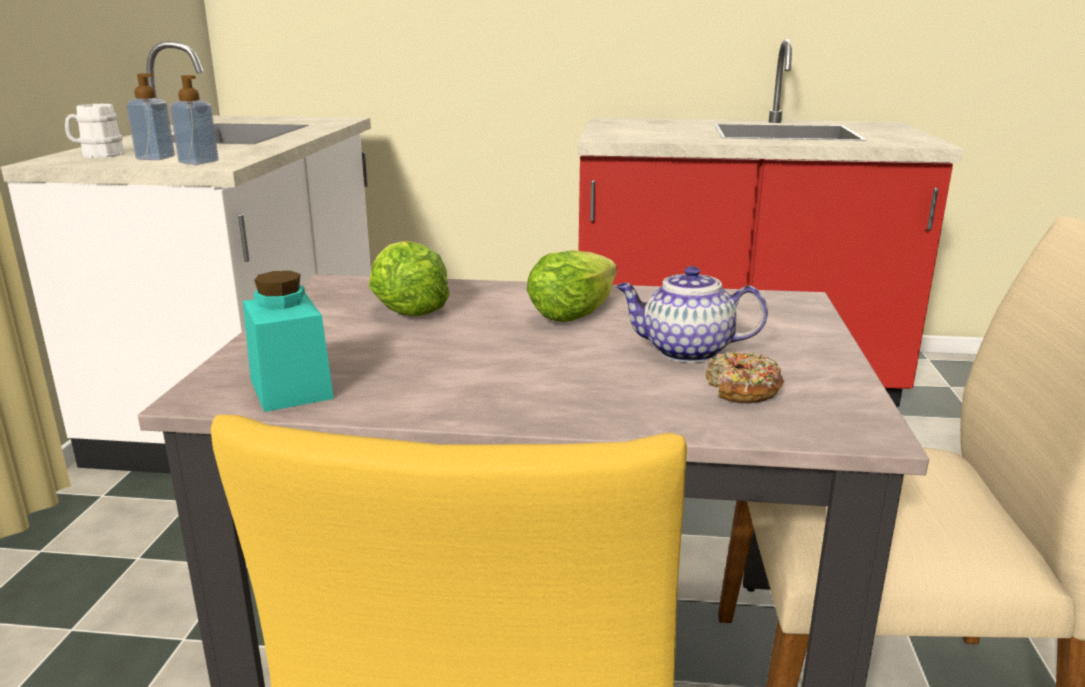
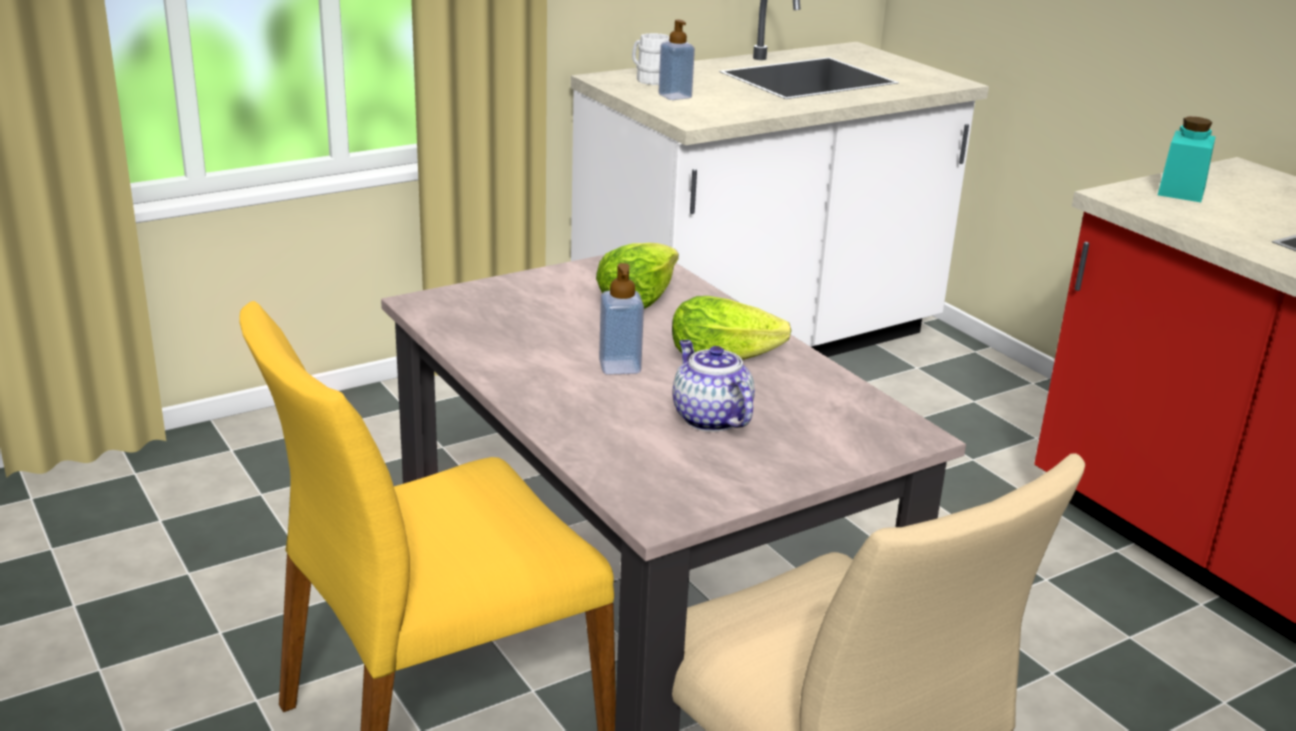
camera: 50 degrees right, 5 degrees up
(198, 162) = (689, 111): soap dispenser -> soap dispenser (620, 366)
(291, 389) = (461, 320): turquoise jar -> turquoise jar (1181, 191)
(742, 390) = (667, 456): donut -> none

